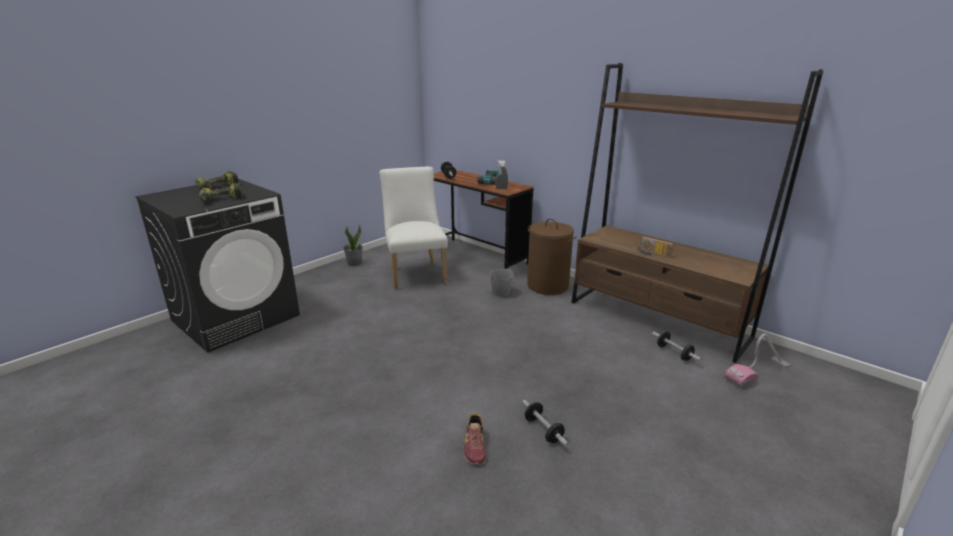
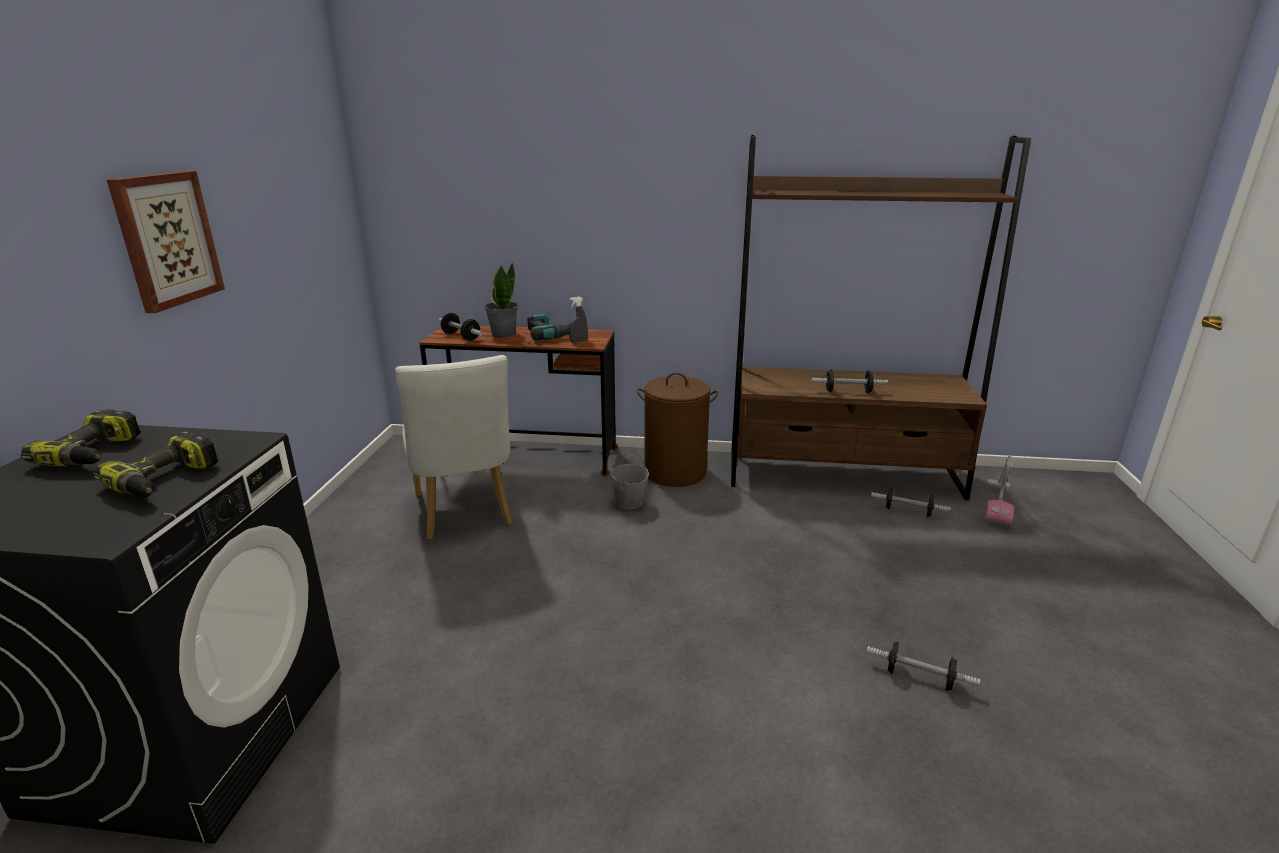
camera: 35 degrees left, 0 degrees up
(290, 104) = (166, 239): none -> picture
(354, 263) = (330, 531): potted plant -> potted plant (503, 334)
(416, 273) = (465, 514): white chair -> white chair turned 150 degrees counterclockwise
(475, 446) = (880, 747): shoe -> none
(652, 254) = (848, 391): radio -> dumbbell

